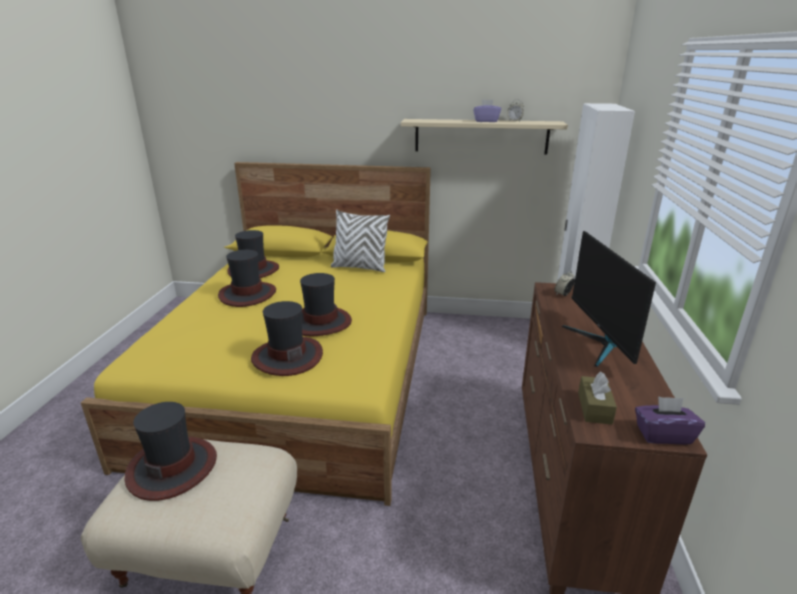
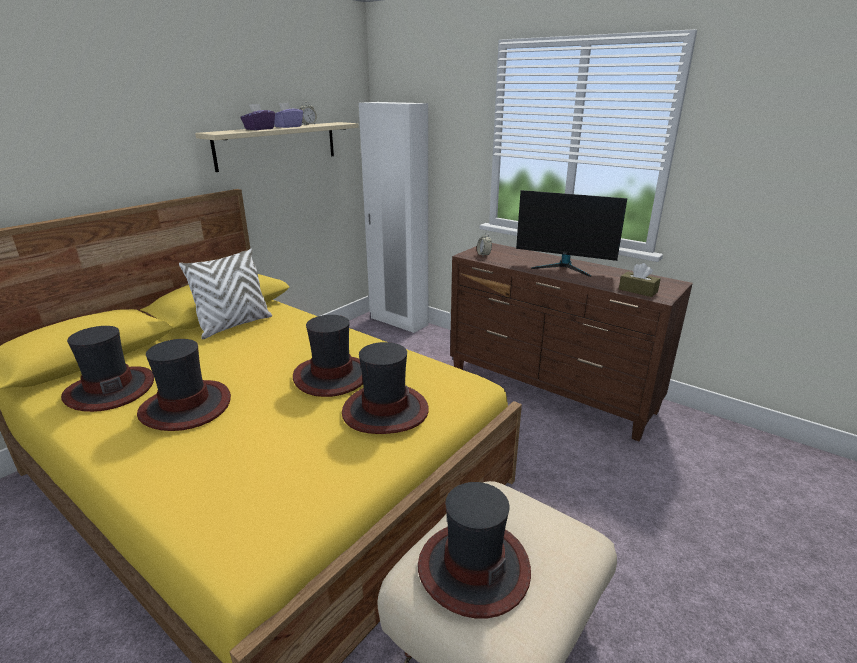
camera: 60 degrees left, 0 degrees up
(663, 435) = (672, 285): purple tissue box -> purple tissue box (259, 129)

